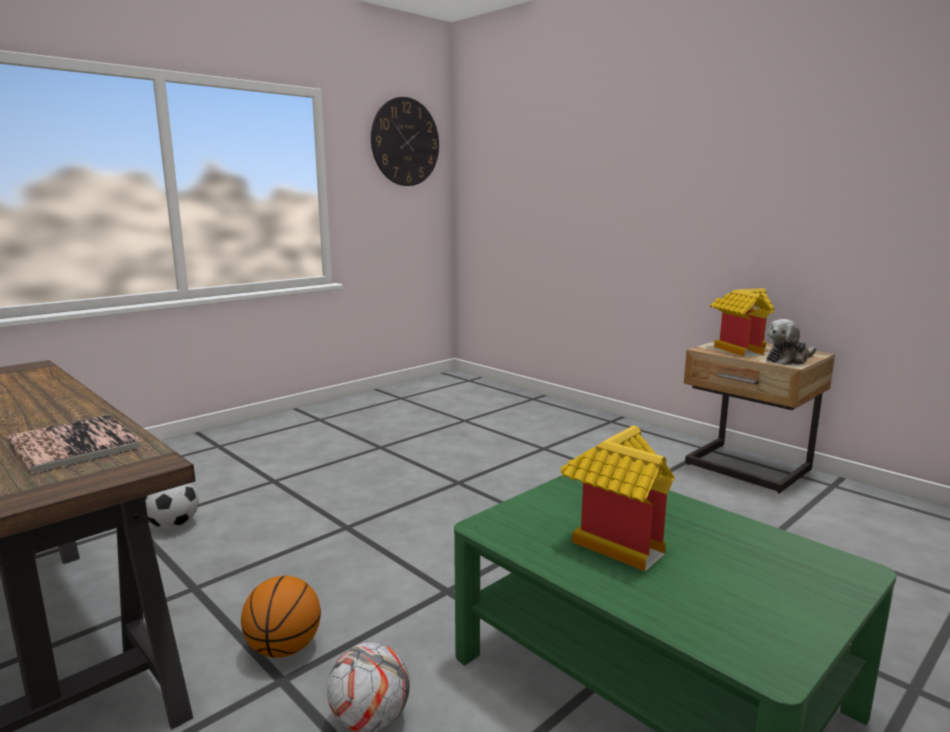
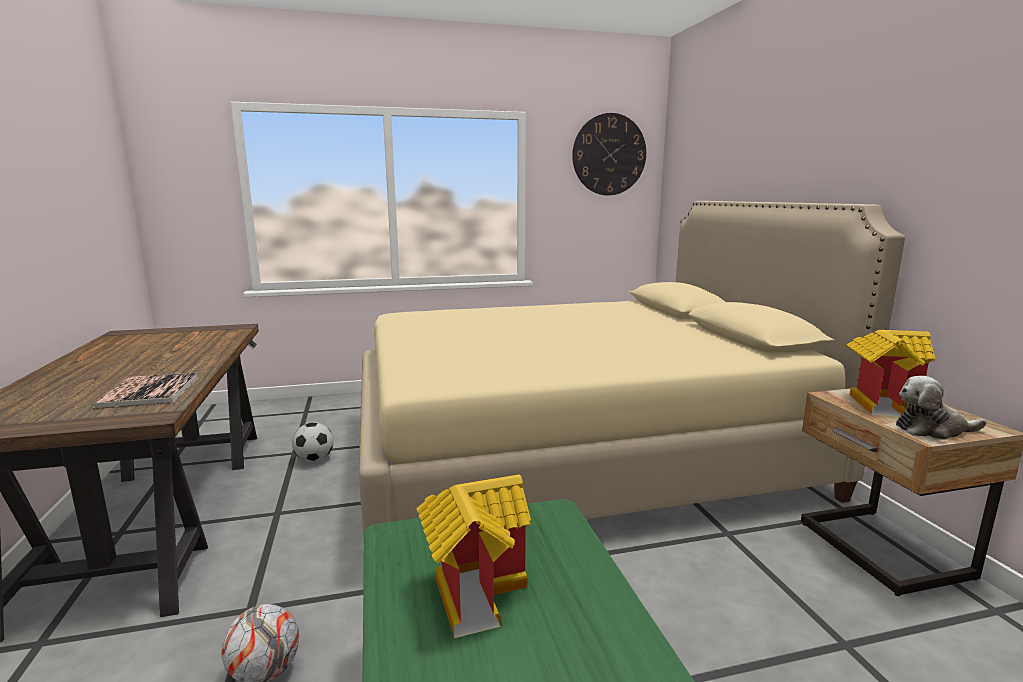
camera: 30 degrees right, 0 degrees up
(283, 648) = (276, 584): basketball -> none
(463, 454) = (574, 454): none -> beige bed

